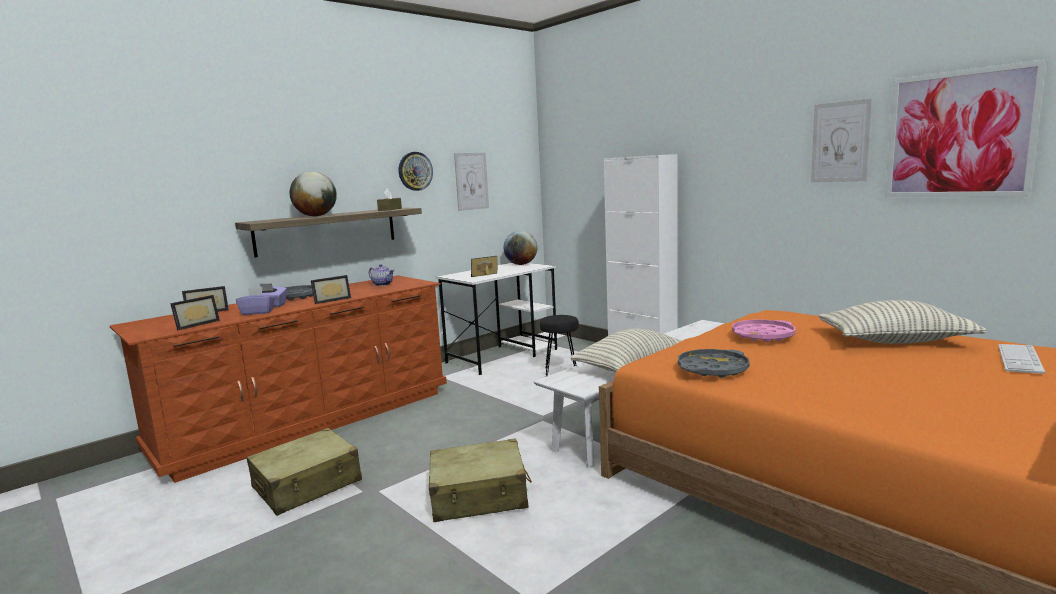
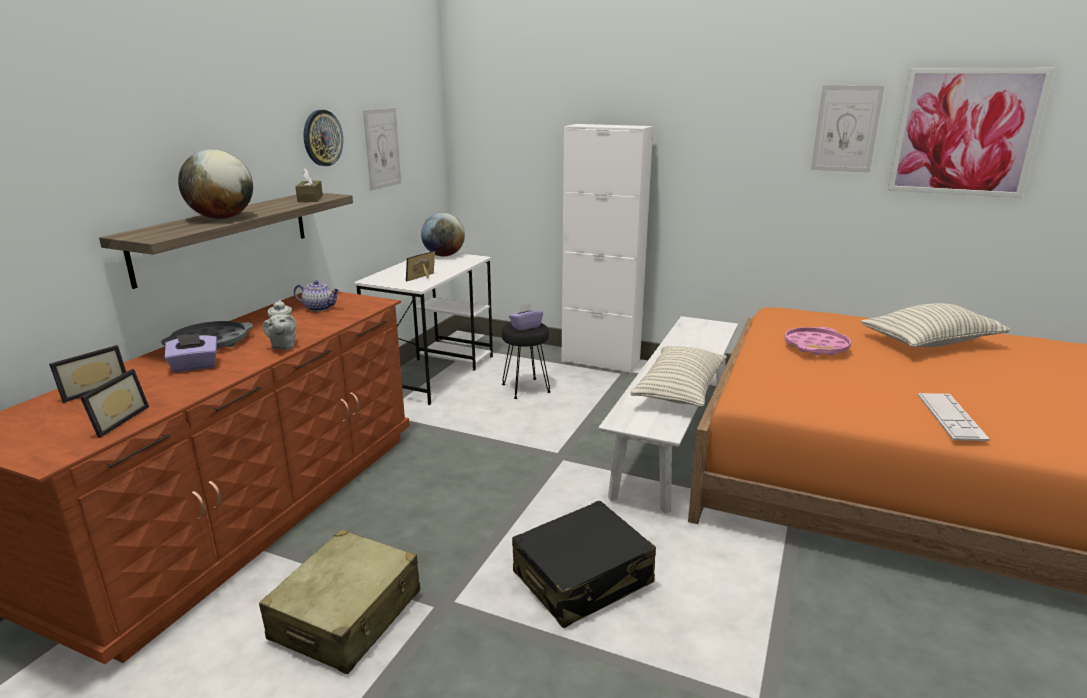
camera: 25 degrees left, 10 degrees up
(257, 312) = (193, 382): purple tissue box -> purple tissue box (525, 326)
(331, 300) = (283, 346): picture frame -> grey teapot
(479, 496) = (583, 578): beige suitcase -> black suitcase
(712, 369) = (823, 399): grey tray -> none
(1019, 359) = (1038, 355): keyboard -> keyboard (950, 417)

